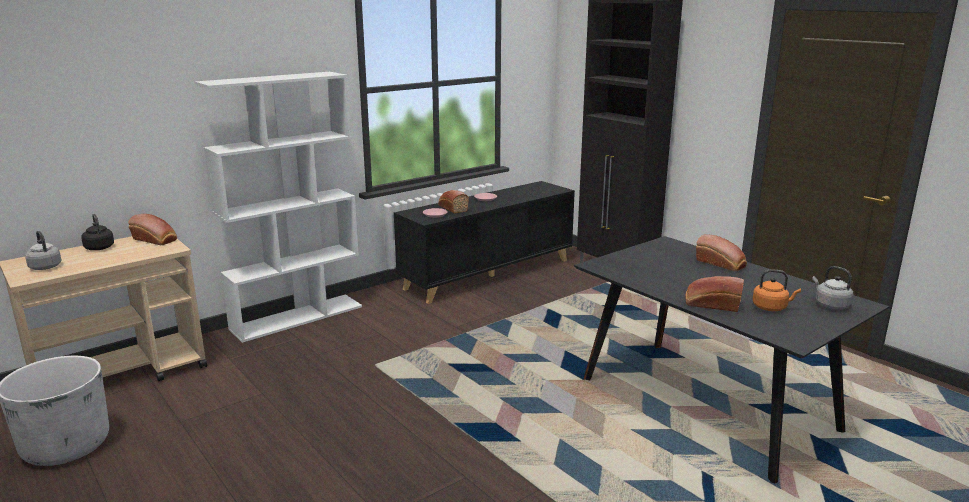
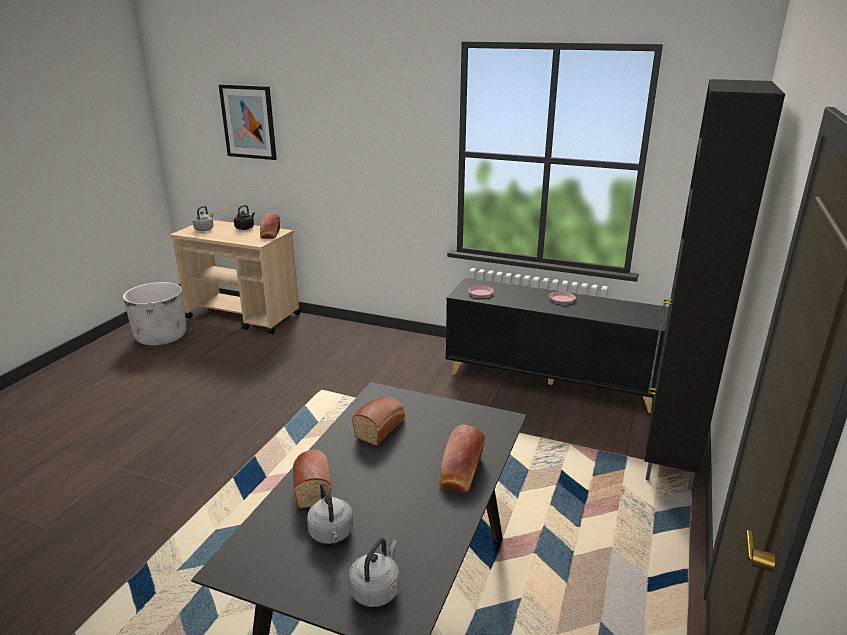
camera: 60 degrees right, 5 degrees up
(76, 95) = (248, 122): none -> picture
(297, 317) = (369, 333): white bookcase -> none
(452, 208) = (509, 294): bread -> bread (381, 427)
(771, 307) = (331, 534): orange kettle -> grey kettle

